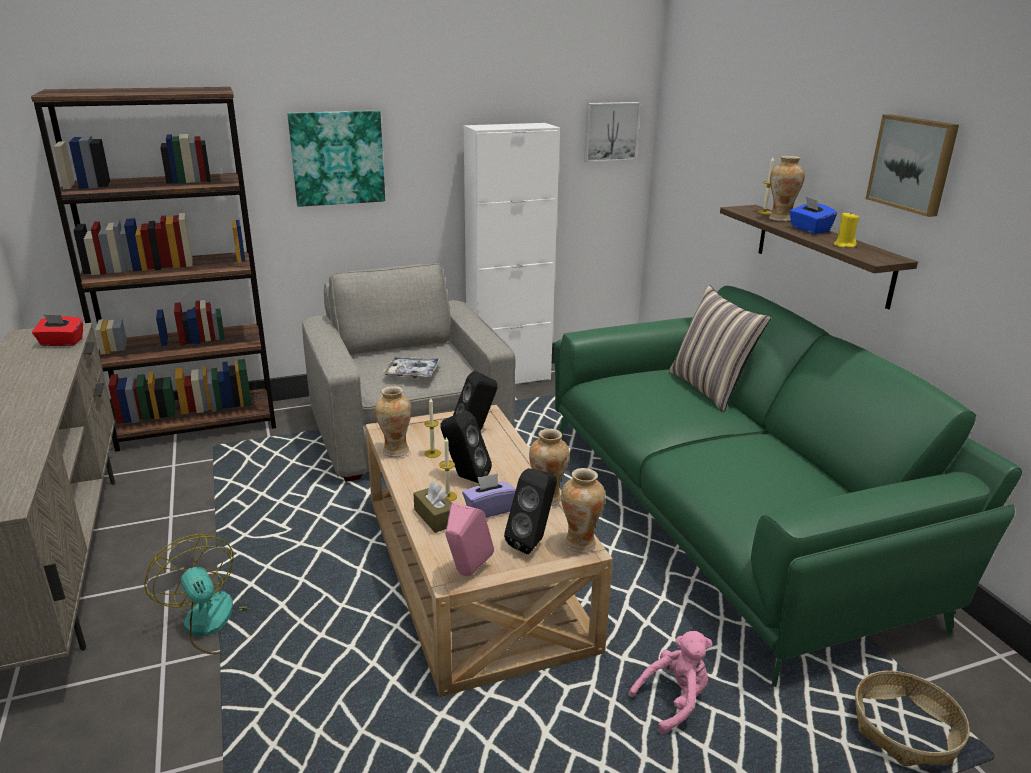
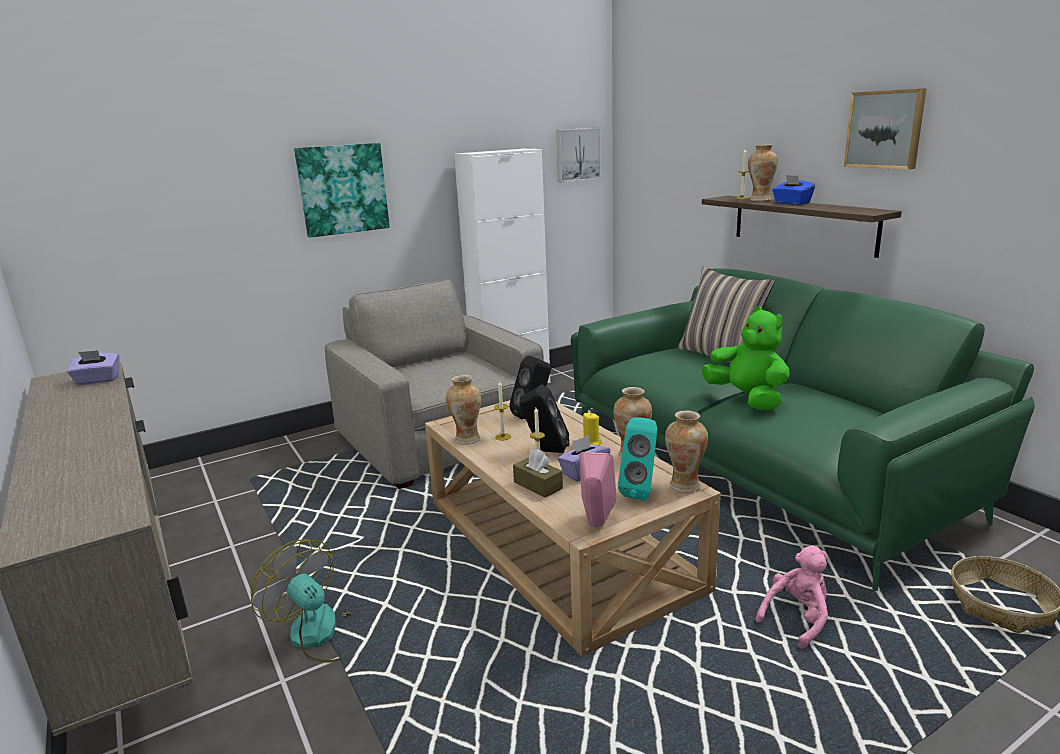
camera: 10 degrees left, 5 degrees down
(61, 342) = (98, 380): red tissue box -> purple tissue box
(198, 425) = (226, 463): brown bookcase -> none
(412, 372) = (448, 376): tray -> none
(533, 542) = (641, 491): black speaker -> turquoise speaker
(704, 449) = (747, 399): none -> green plush toy
(844, 245) = (832, 208): yellow candle -> yellow candle (591, 443)

